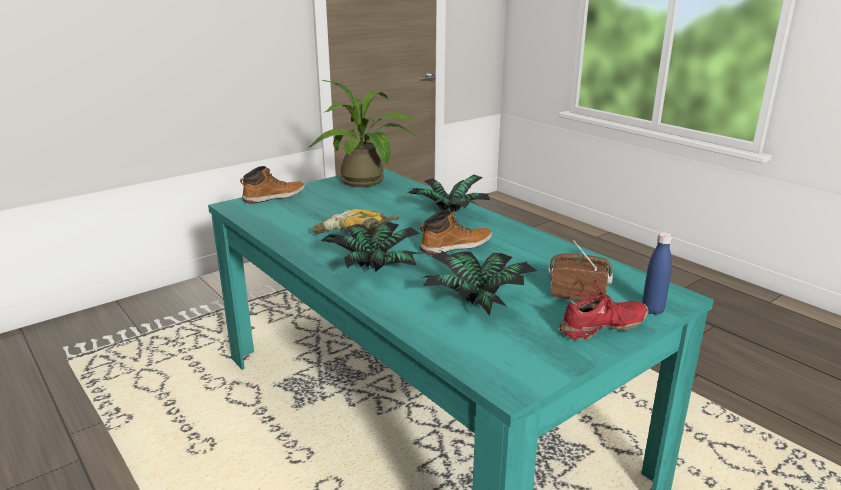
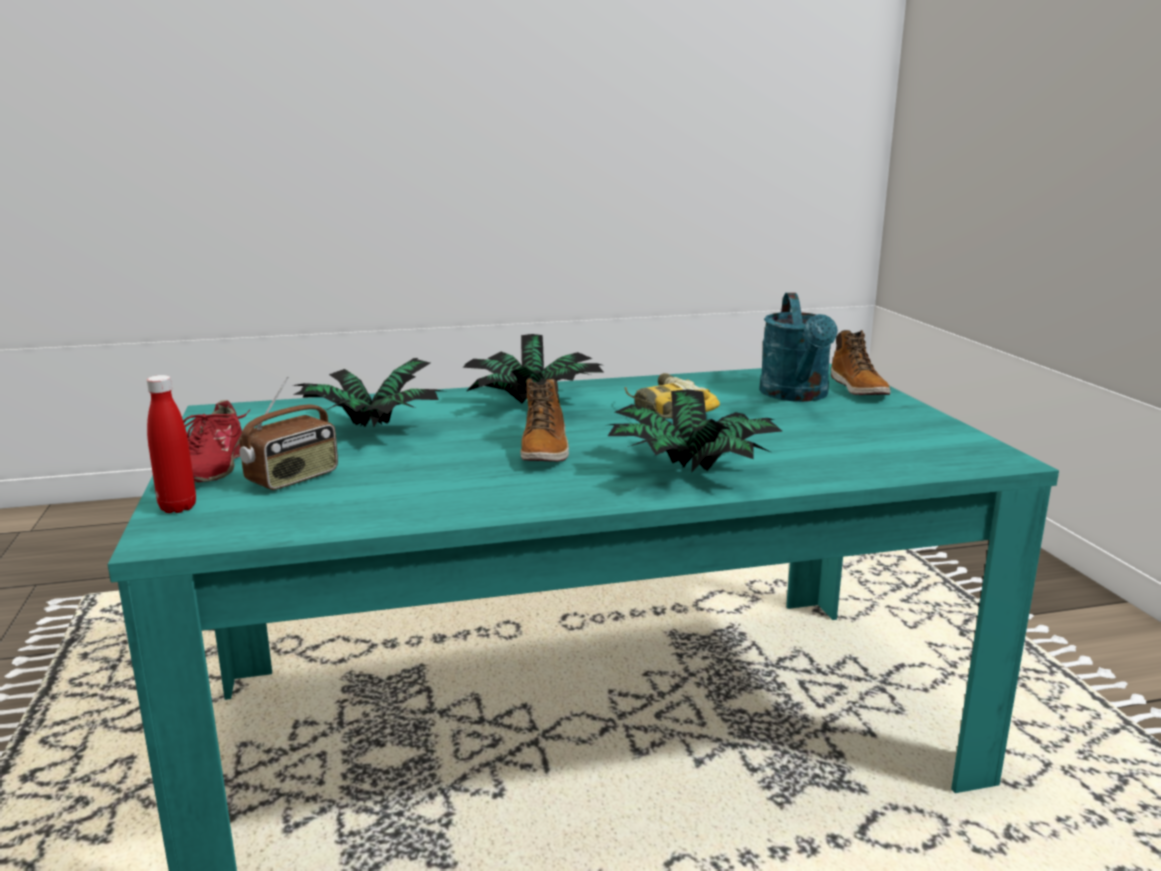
camera: 115 degrees right, 5 degrees down
(300, 207) = (797, 396): none -> turquoise watering can
(366, 182) = (922, 444): potted plant -> none
(652, 310) = (178, 507): blue bottle -> red bottle

